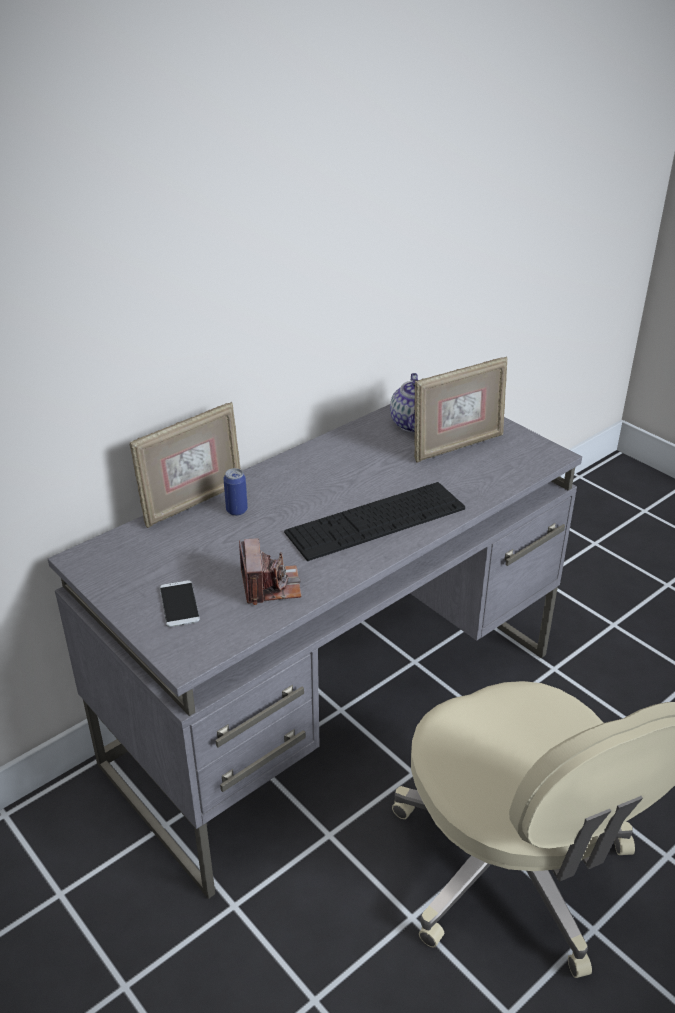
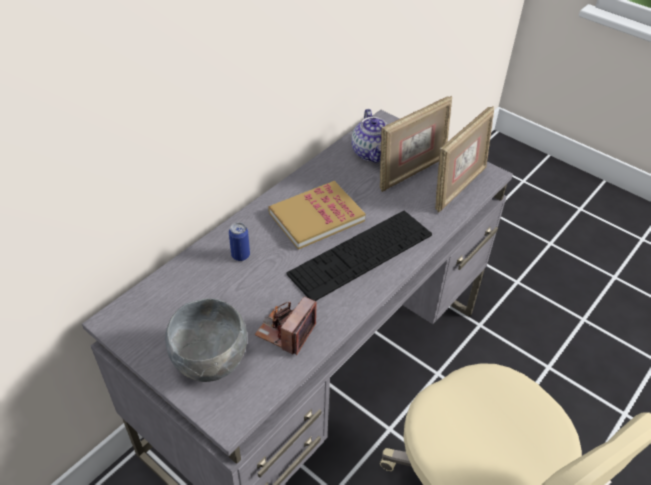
camera: 10 degrees left, 10 degrees up
(179, 604) = (211, 360): phone -> grey bowl
(192, 503) = (200, 251): picture frame -> picture frame (458, 187)
(270, 585) = (286, 331): camera -> camera turned 135 degrees counterclockwise
(333, 481) = (316, 217): none -> book

